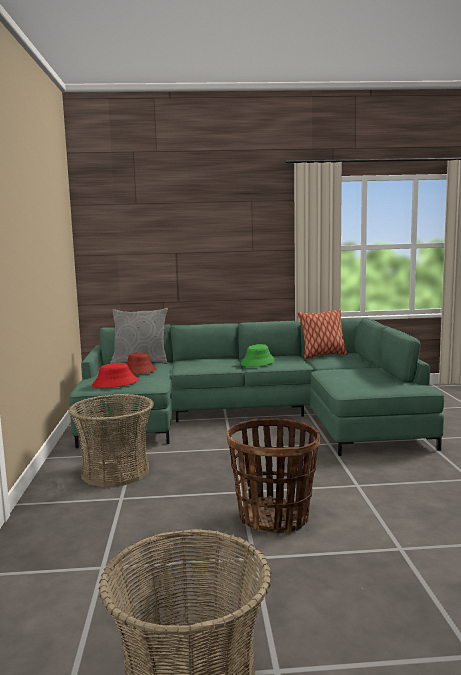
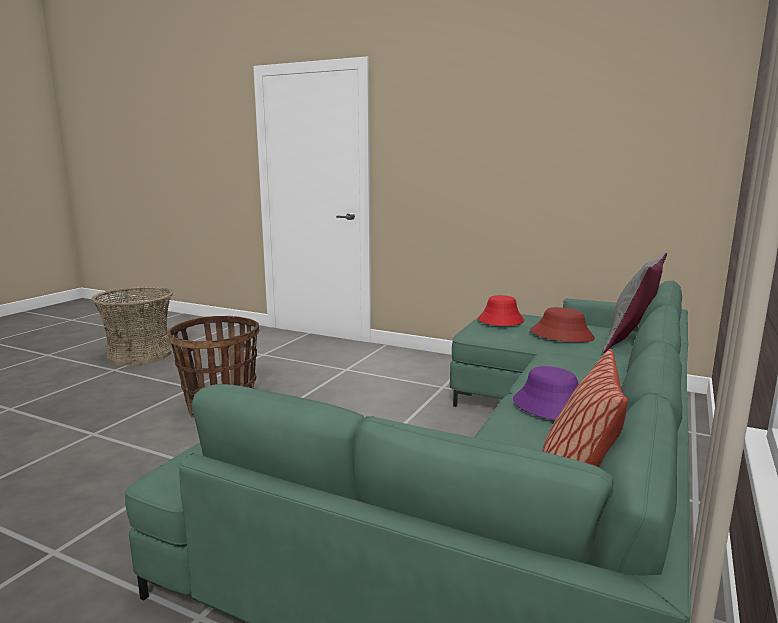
camera: 120 degrees right, 5 degrees up
(115, 472) = (402, 374): basket -> none
(258, 362) = (551, 406): green hat -> purple hat

